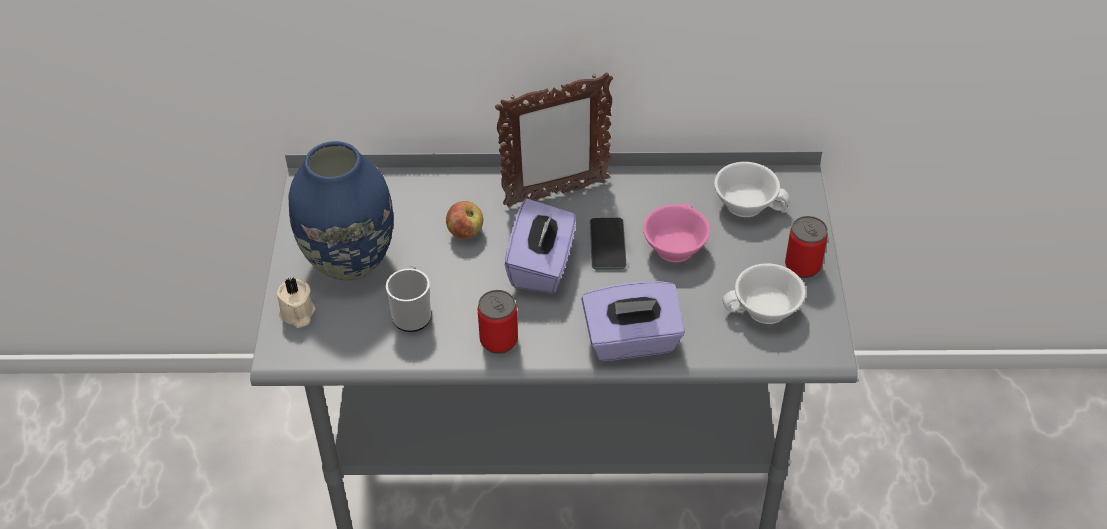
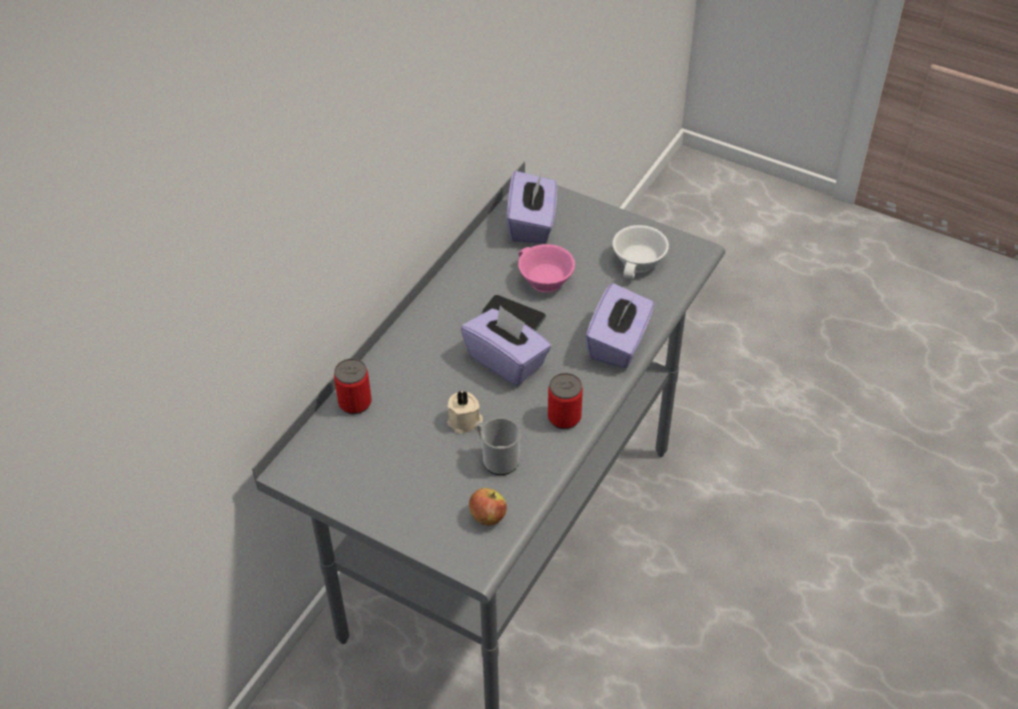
camera: 60 degrees left, 0 degrees up
(297, 314) = (441, 536): beige candle -> beige candle (465, 422)
(348, 260) = (406, 478): blue vase -> none
(465, 232) = (434, 391): apple -> apple (487, 517)
(555, 194) = (436, 321): picture frame -> none
(747, 202) = (532, 224): white cup -> purple tissue box
(802, 266) = (613, 226): can -> can (355, 403)

